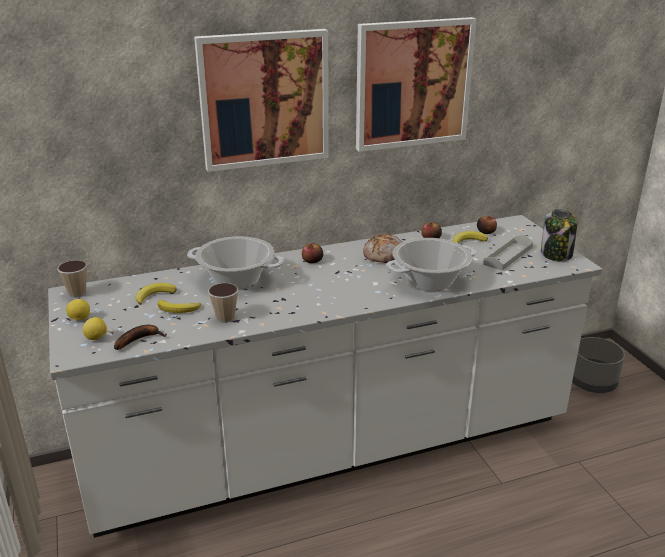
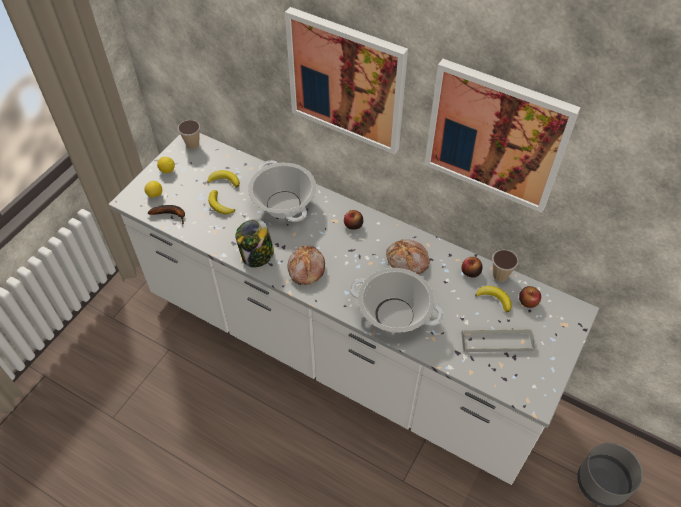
camera: 50 degrees right, 25 degrees up
(225, 318) = (231, 235): cup -> cup (500, 275)
(324, 298) = (305, 269): none -> bread
(556, 254) = (539, 376): jar -> jar (257, 256)

